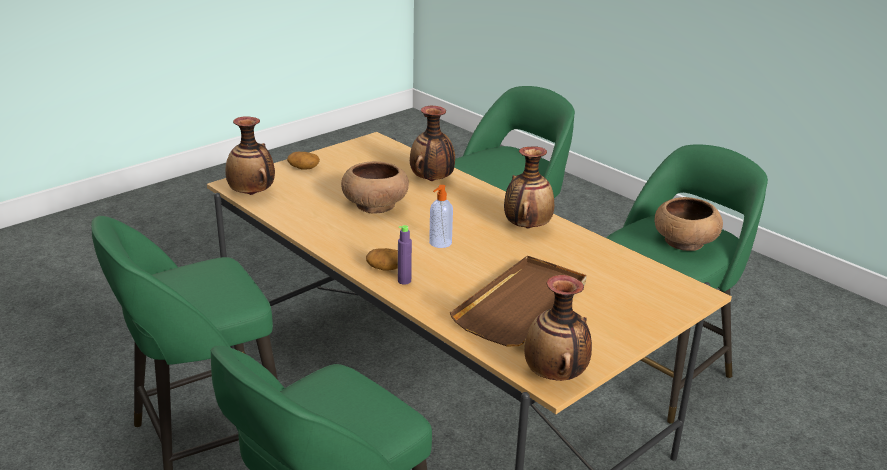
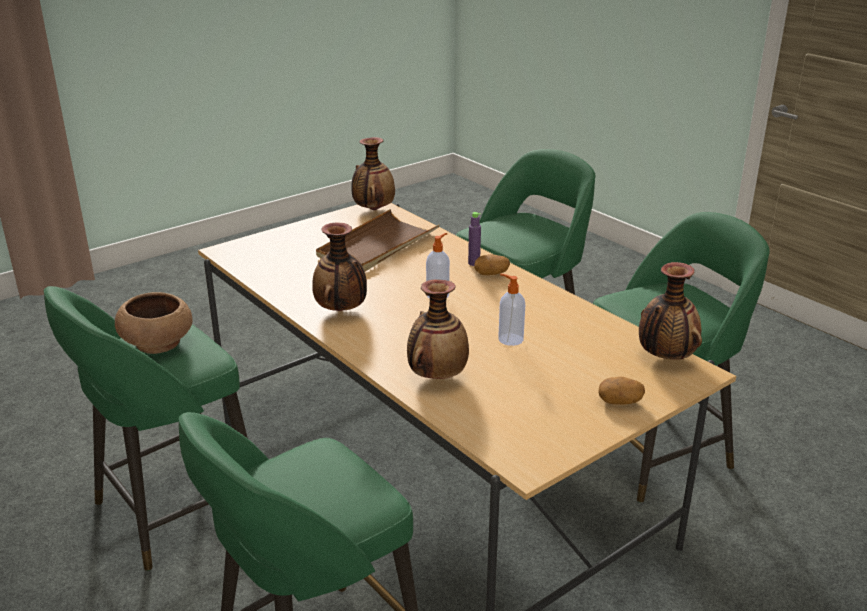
camera: 175 degrees left, 0 degrees up
(375, 205) = (509, 339): brown bowl -> soap dispenser

